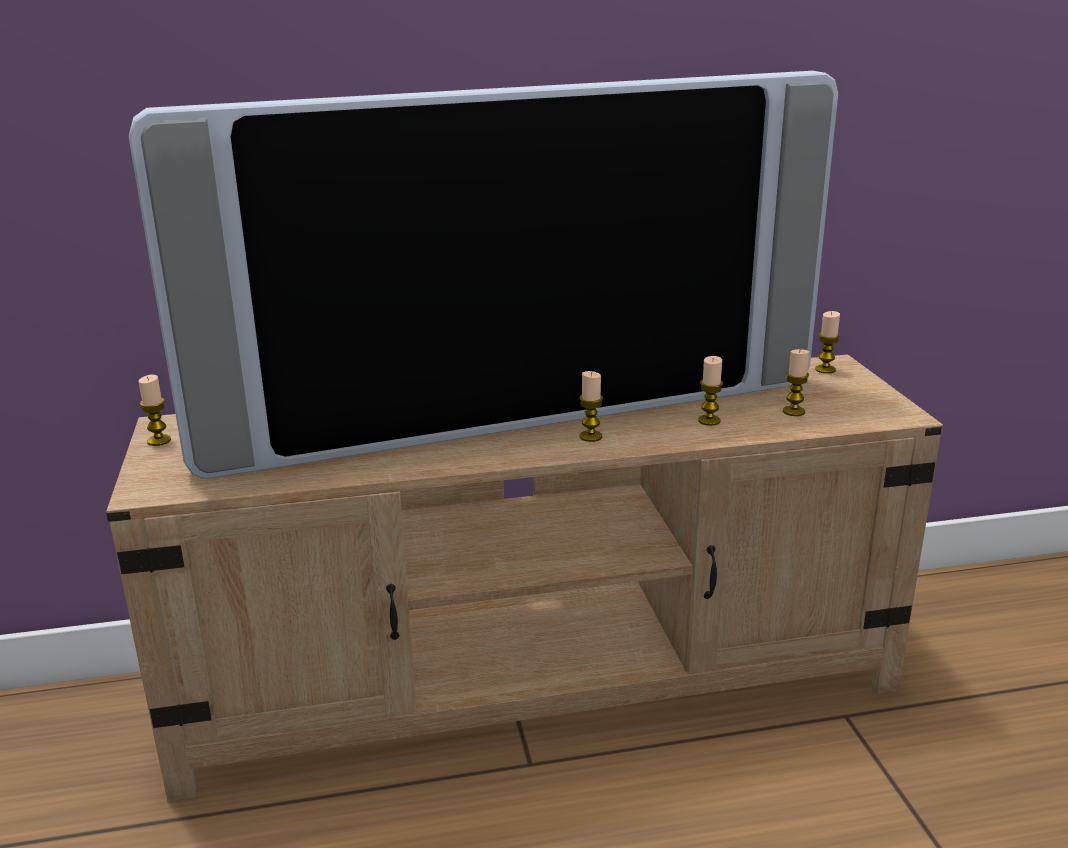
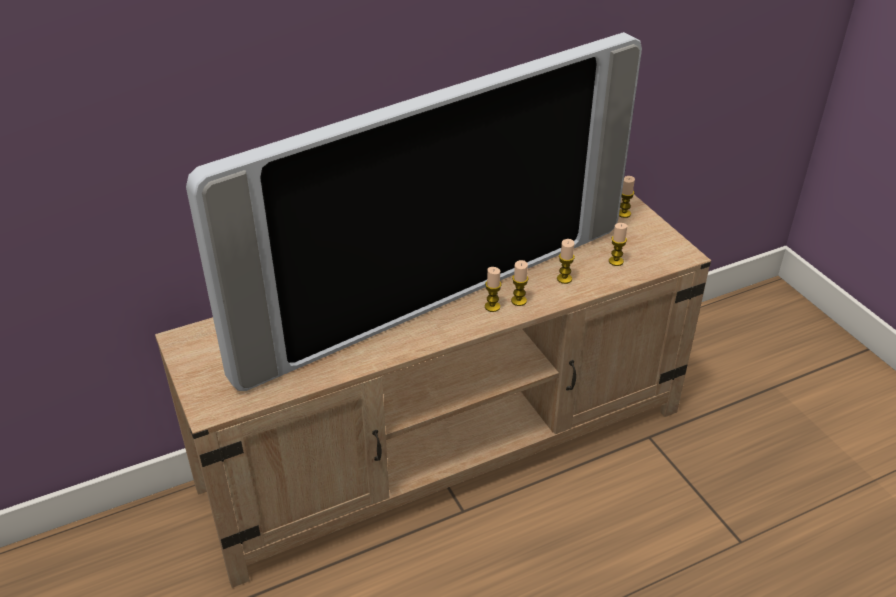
camera: 15 degrees left, 15 degrees up
(159, 441) = (187, 357): candle -> candle (518, 301)

